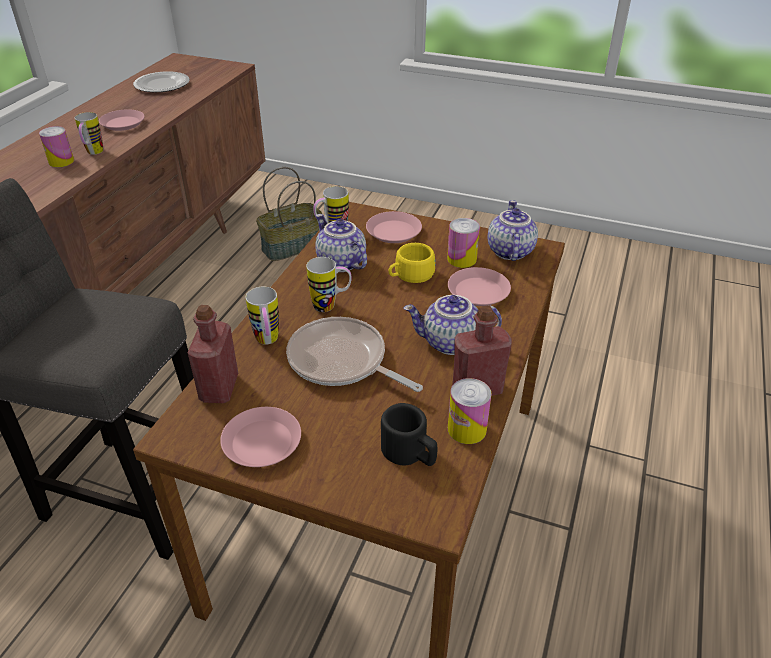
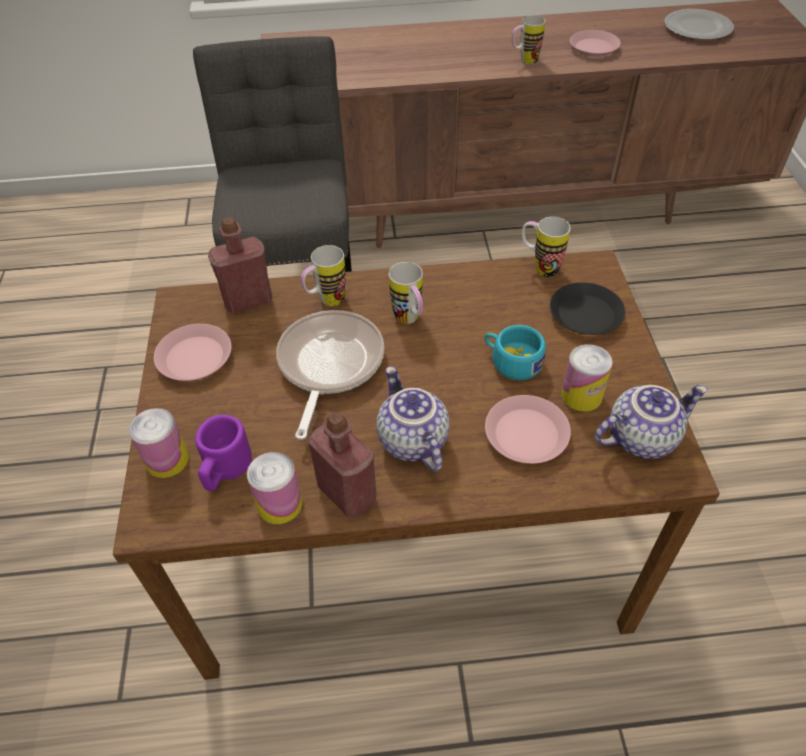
camera: 65 degrees right, 10 degrees up
(61, 161) = (493, 54): can -> can (167, 460)
(292, 247) = (700, 283): basket -> none
(340, 263) = (488, 296): teapot -> none
(393, 232) = (585, 314): pink plate -> black plate
(410, 275) = (511, 361): yellow cup -> turquoise cup
(410, 453) = (224, 468): black mug -> purple mug

